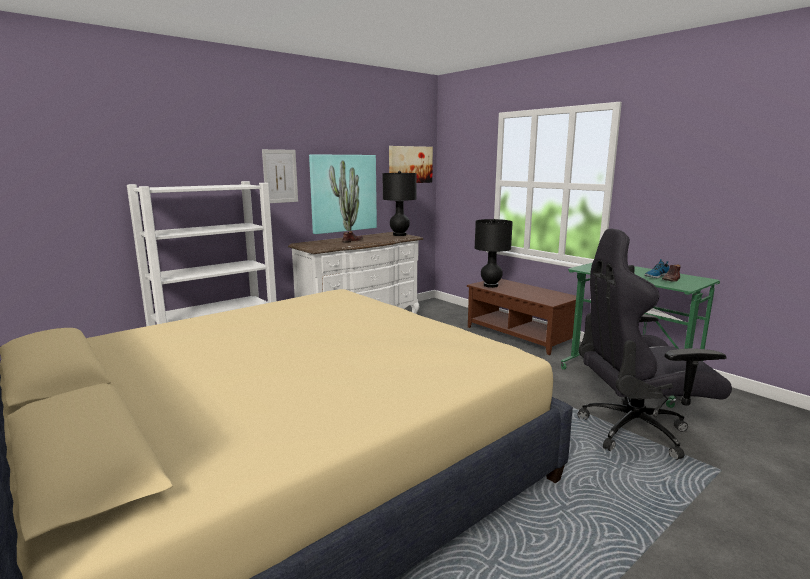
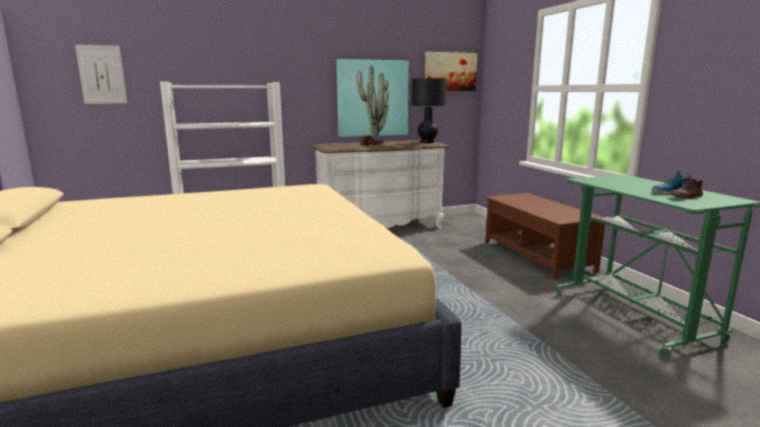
camera: 20 degrees right, 0 degrees up
(280, 176) = (306, 79): picture -> picture (102, 74)
(490, 285) = (510, 199): black table lamp -> none
(639, 431) = (599, 375): black office chair -> none

